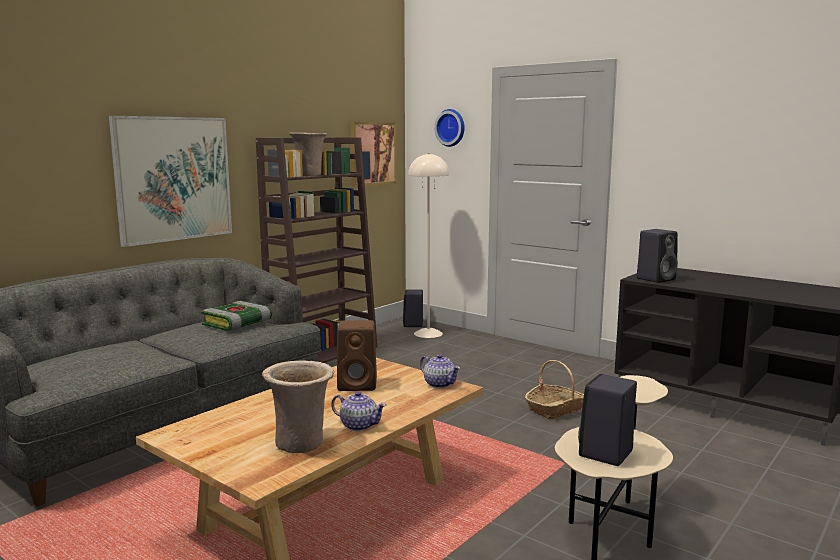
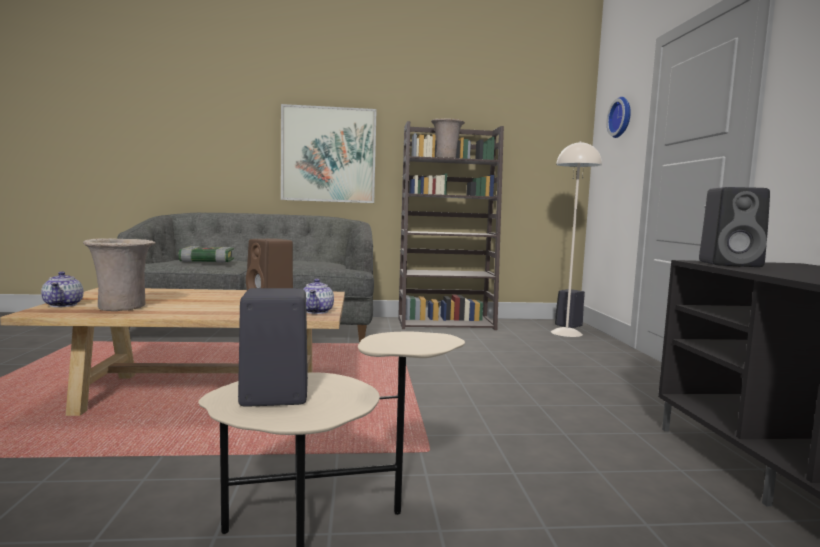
camera: 45 degrees right, 5 degrees down
(237, 324) = (315, 262): book -> book (206, 261)
(358, 425) = (179, 311): teapot -> teapot (64, 305)
(372, 153) = (544, 150): picture -> none
(555, 409) = (544, 413): basket -> none

